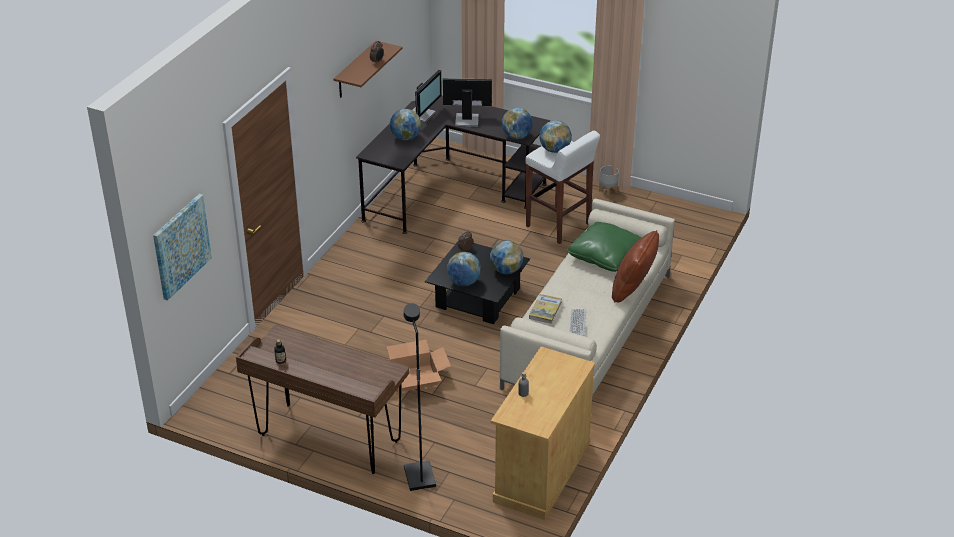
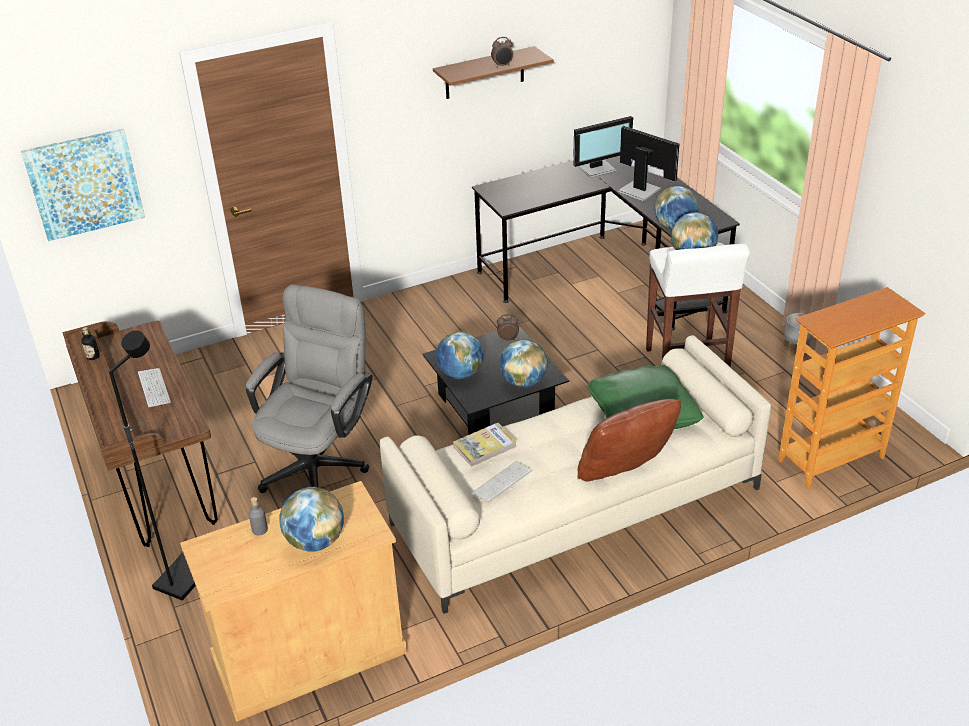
camera: 40 degrees right, 0 degrees up
(339, 362) = (154, 388): none -> keyboard
(405, 138) = (547, 185): globe -> globe (315, 541)
(414, 378) = (319, 462): cardboard box -> grey office chair
(687, 245) = (831, 460): none -> bookcase

